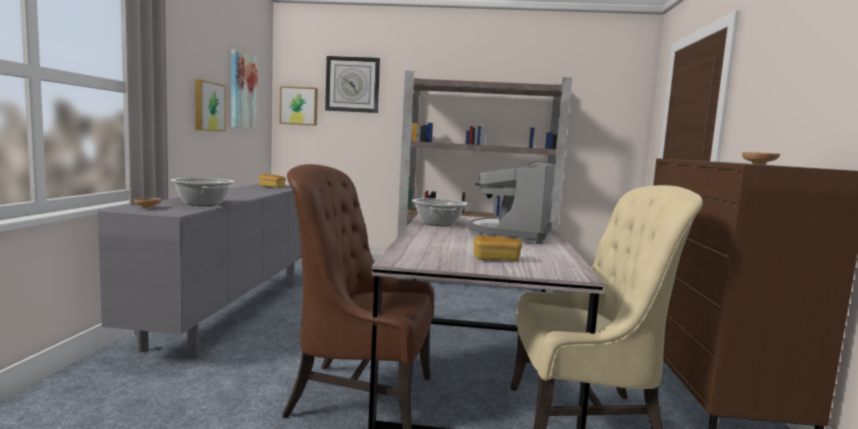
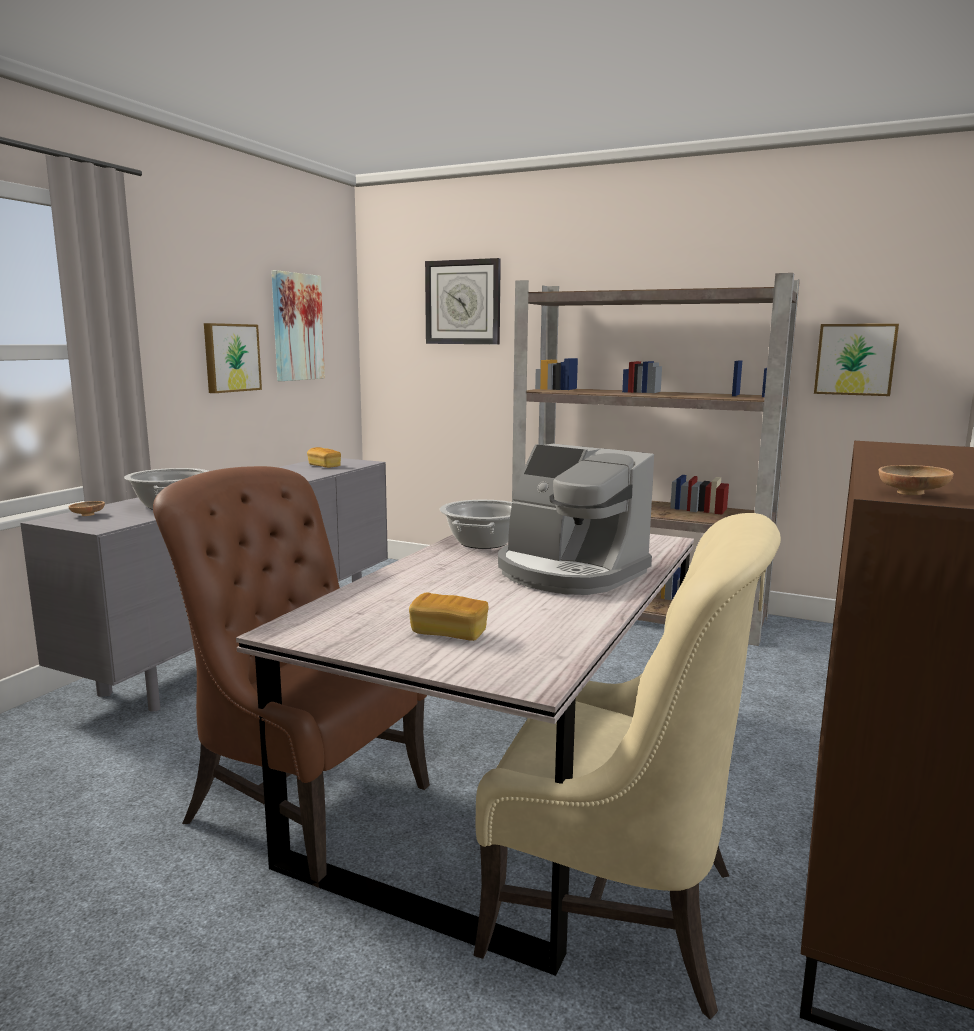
camera: 20 degrees right, 5 degrees up
(299, 106) = (392, 338): picture -> picture (855, 359)
(511, 235) = (568, 572): coffee machine -> coffee machine turned 90 degrees counterclockwise

